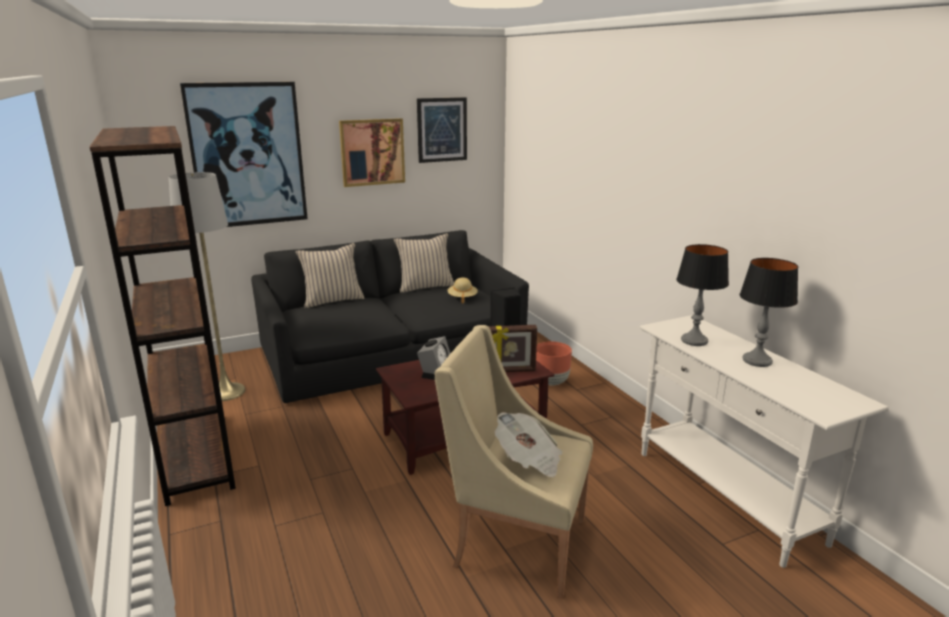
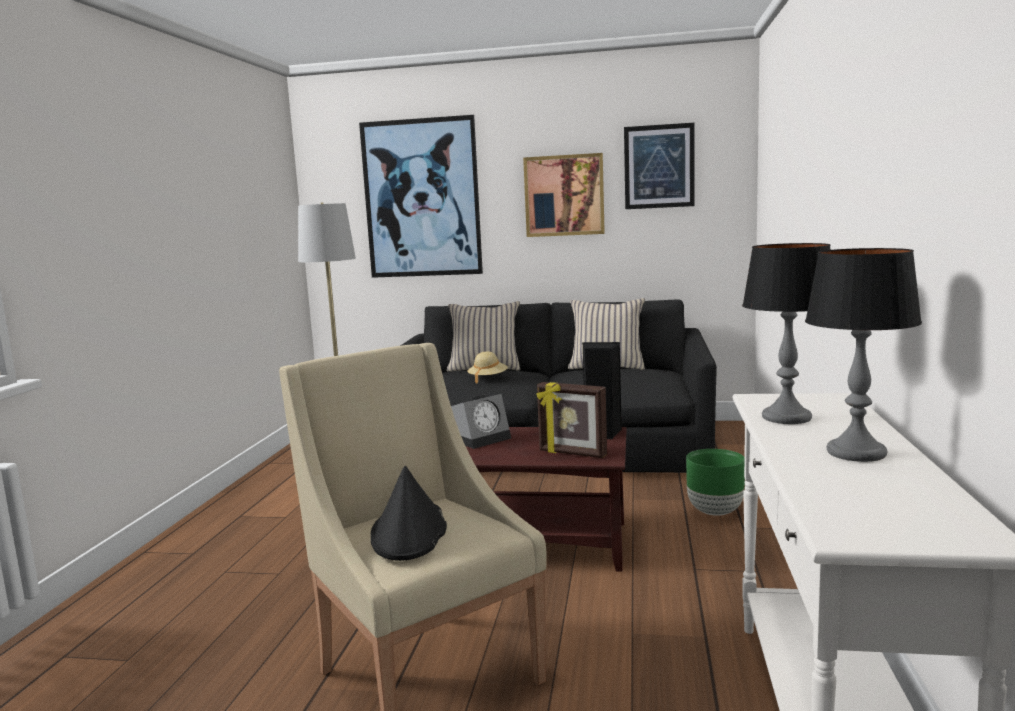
camera: 35 degrees right, 10 degrees down
(196, 455) = (250, 496): brown bookcase -> none
(462, 298) = (635, 381): beige hat -> beige hat (488, 379)
(529, 460) = (409, 533): newspaper -> black hat
(551, 382) = (714, 511): brown planter -> green planter

